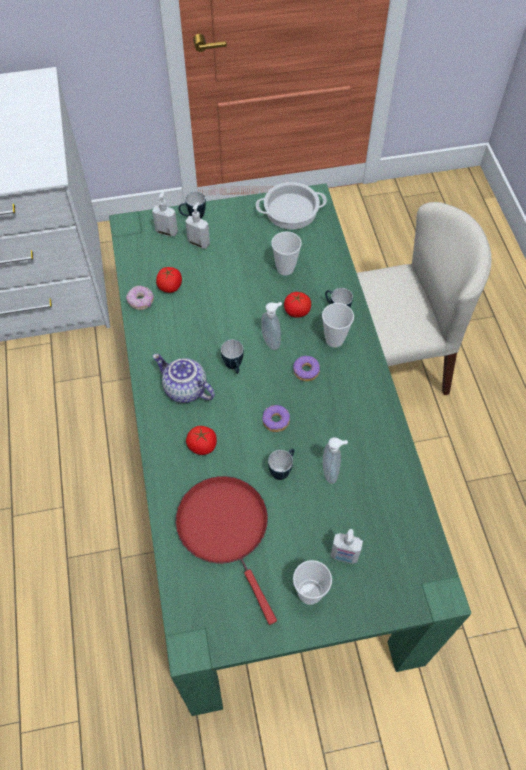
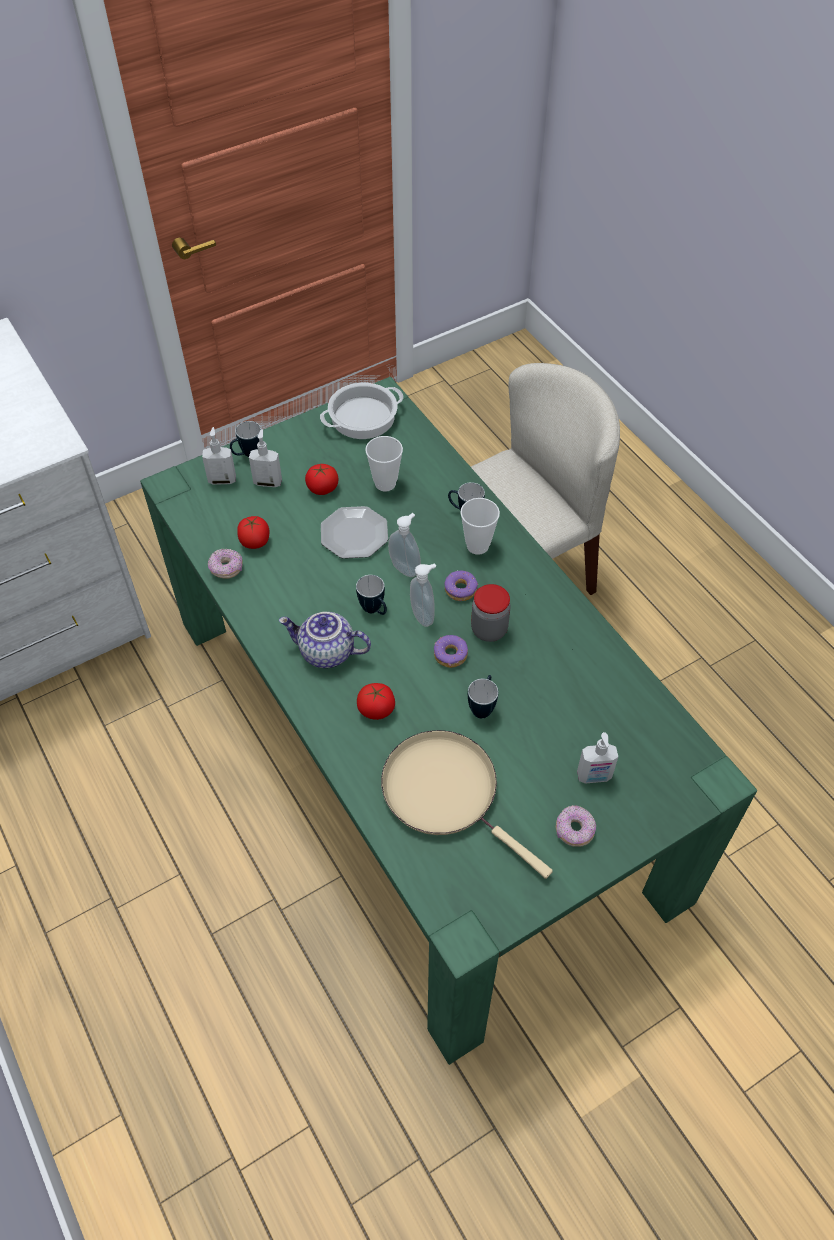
camera: 20 degrees left, 5 degrees down
(226, 528) = (446, 792): red frying pan -> beige frying pan
(244, 303) = (354, 535): none -> plate
(297, 311) = (420, 527): tomato -> tomato (322, 488)
(309, 594) = (574, 830): cup -> donut
(314, 410) = (489, 630): none -> jar
(331, 471) = (538, 690): soap dispenser -> soap dispenser (424, 615)

